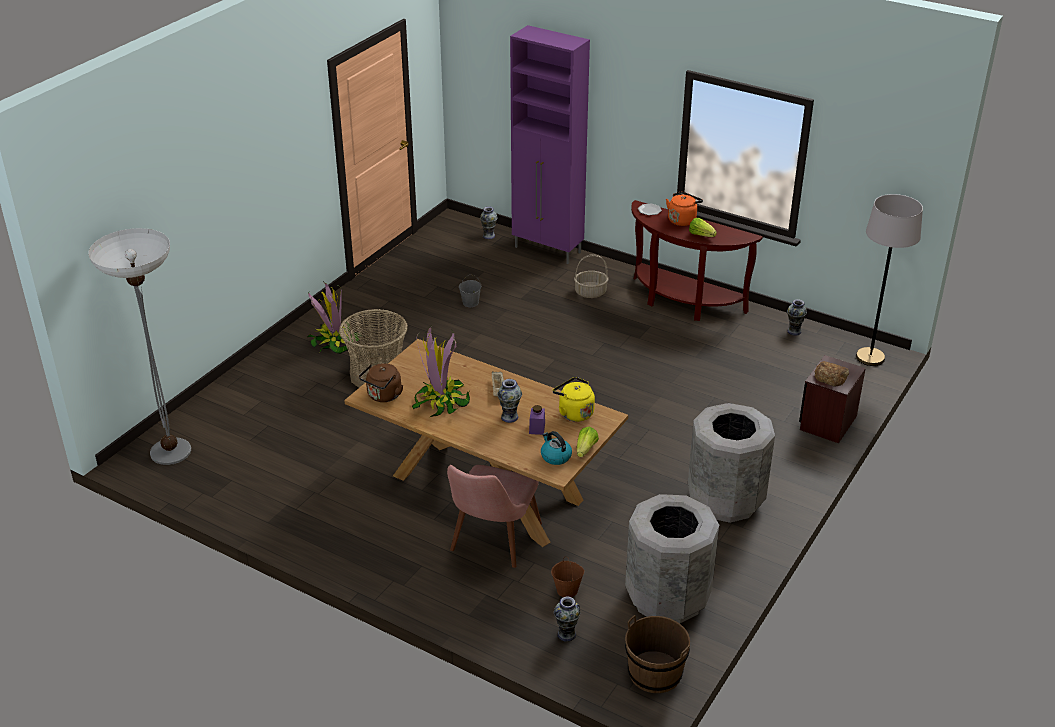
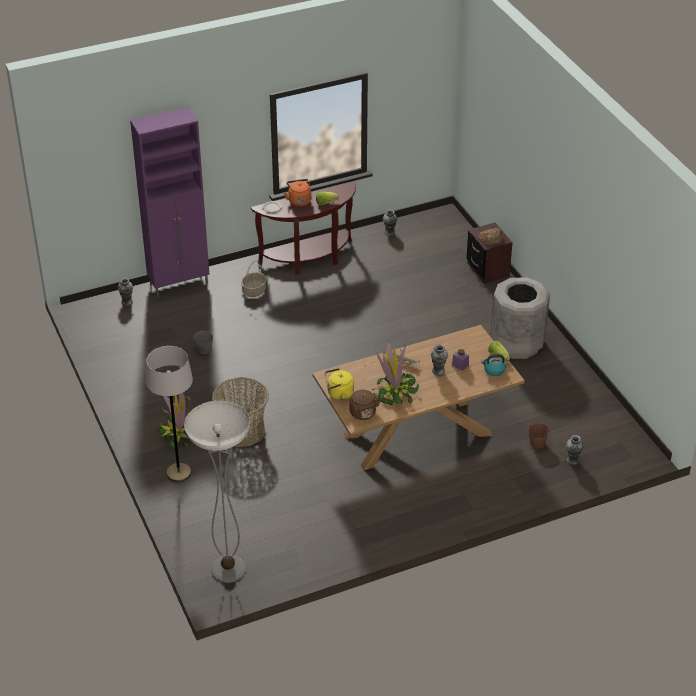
camera: 55 degrees left, 5 degrees up
(491, 544) = (470, 456): pink chair -> none
(574, 413) = (459, 344): yellow kettle -> yellow kettle (338, 394)
(655, 673) = (629, 442): brown bucket -> none
(667, 598) = (577, 408): grey trash can -> none
(870, 357) = (445, 220): grey floor lamp -> grey floor lamp (179, 473)

